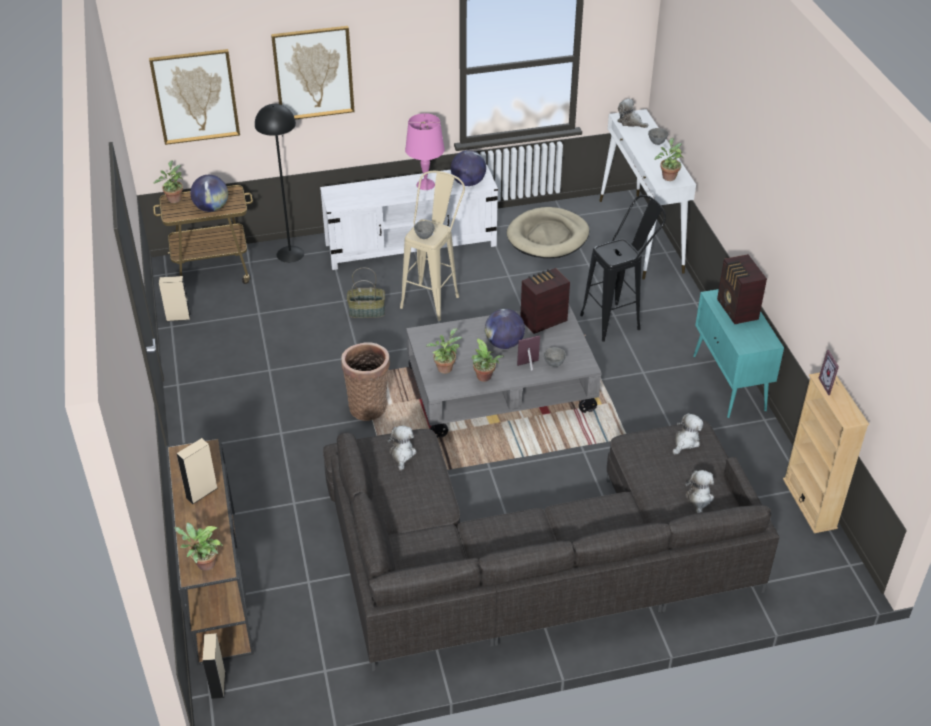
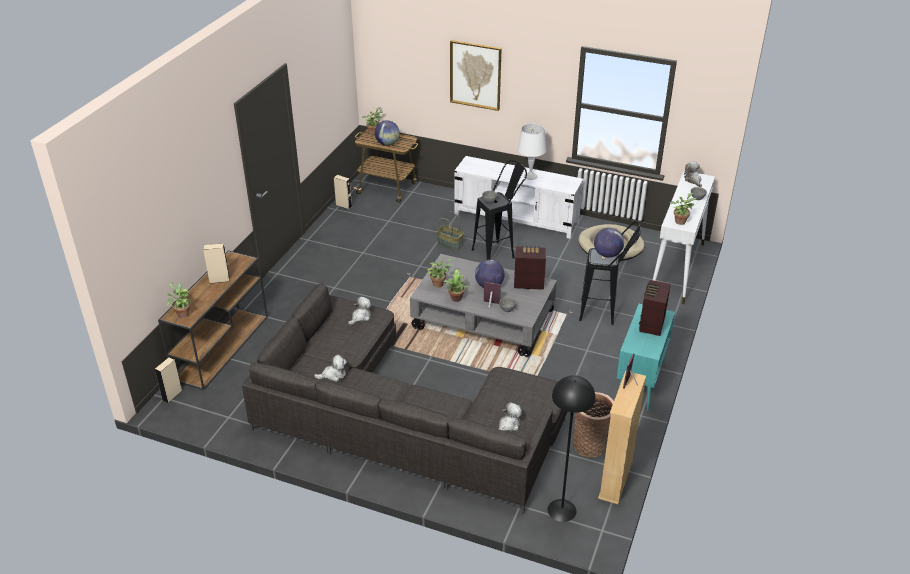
camera: 35 degrees right, 5 degrees down
(195, 96) = (400, 69): picture -> none
(290, 254) = (439, 196): black floor lamp -> black floor lamp (561, 510)
(368, 406) = (396, 294): basket -> basket (590, 445)
(426, 184) = (530, 176): pink table lamp -> white table lamp
(434, 297) = (498, 252): beige stool -> black stool
(468, 183) = (558, 184): globe -> globe (607, 254)
(685, 441) = (538, 389): plush toy -> plush toy (333, 375)

